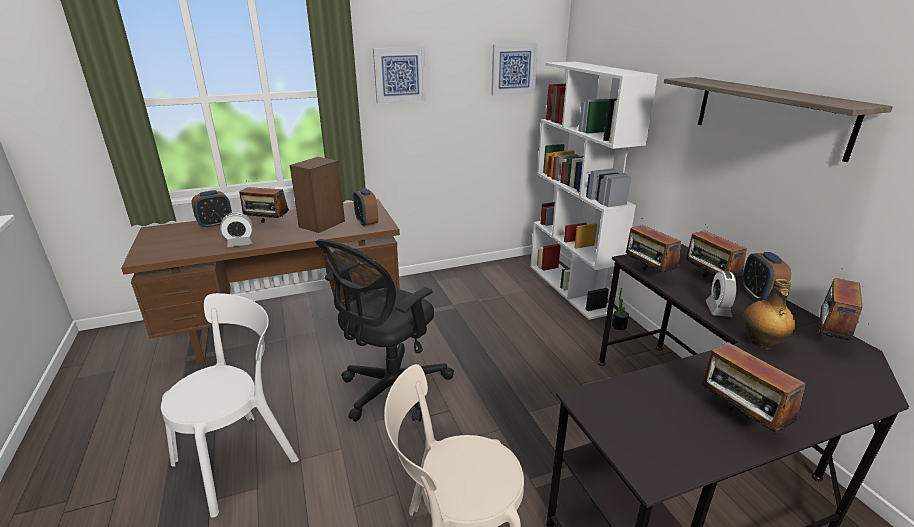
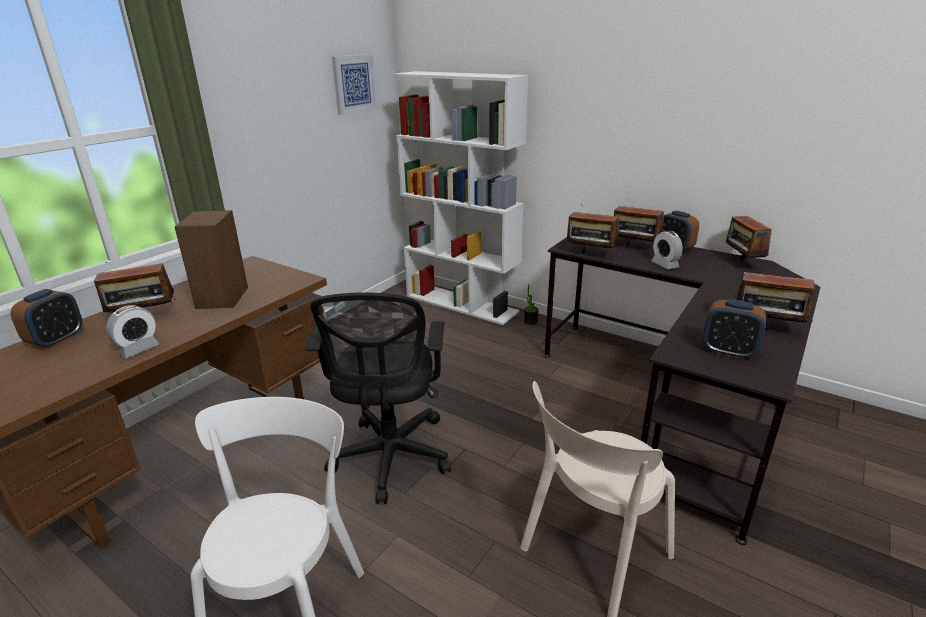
camera: 35 degrees left, 0 degrees up
(366, 222) = (278, 282): alarm clock -> alarm clock (728, 351)
(399, 75) = (243, 98): picture -> none
(760, 343) = (715, 278): bottle -> none
(769, 115) = (647, 99): shelf -> none

